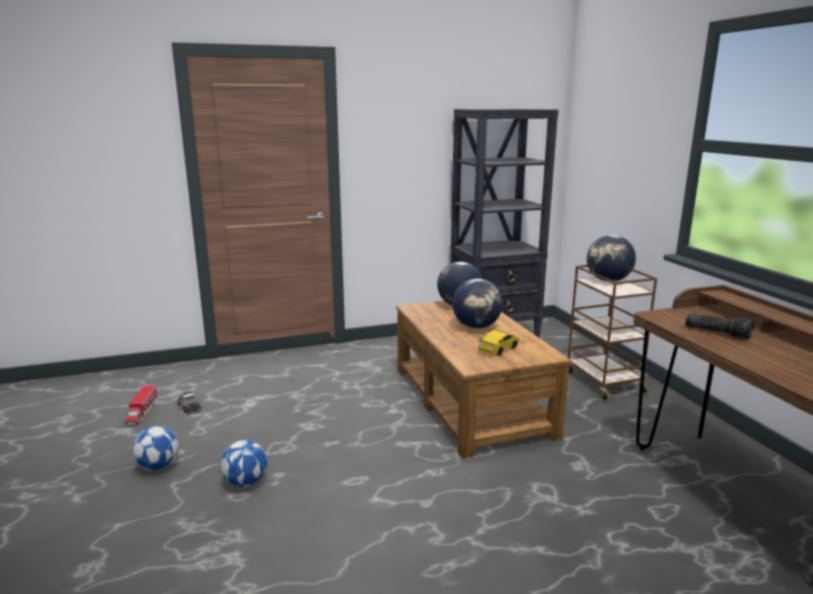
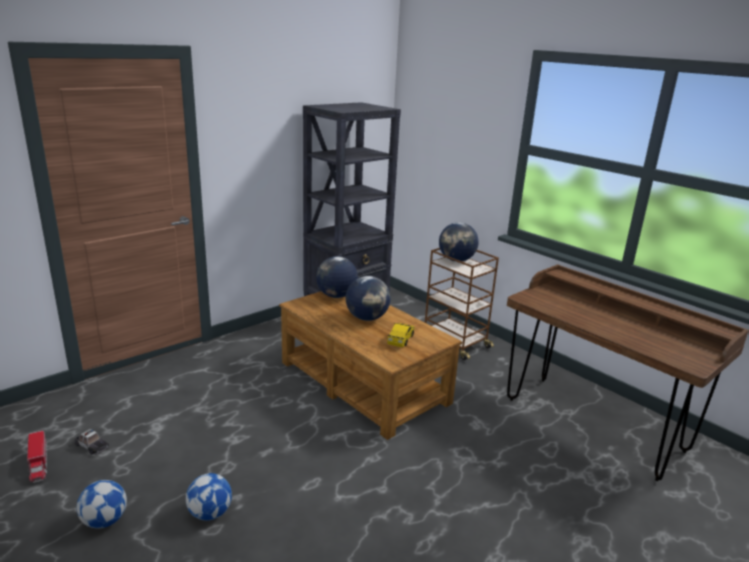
camera: 25 degrees left, 5 degrees up
(718, 332) = (574, 309): flashlight -> none

